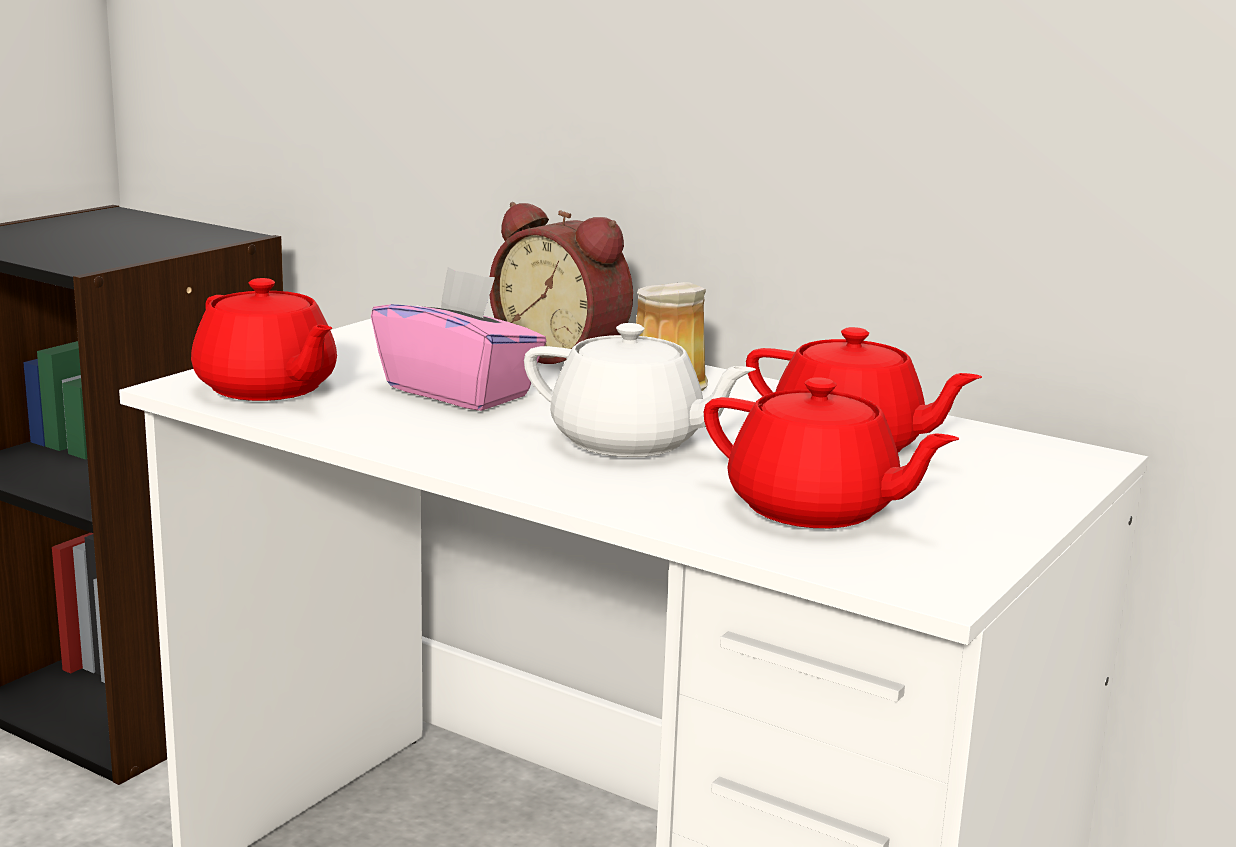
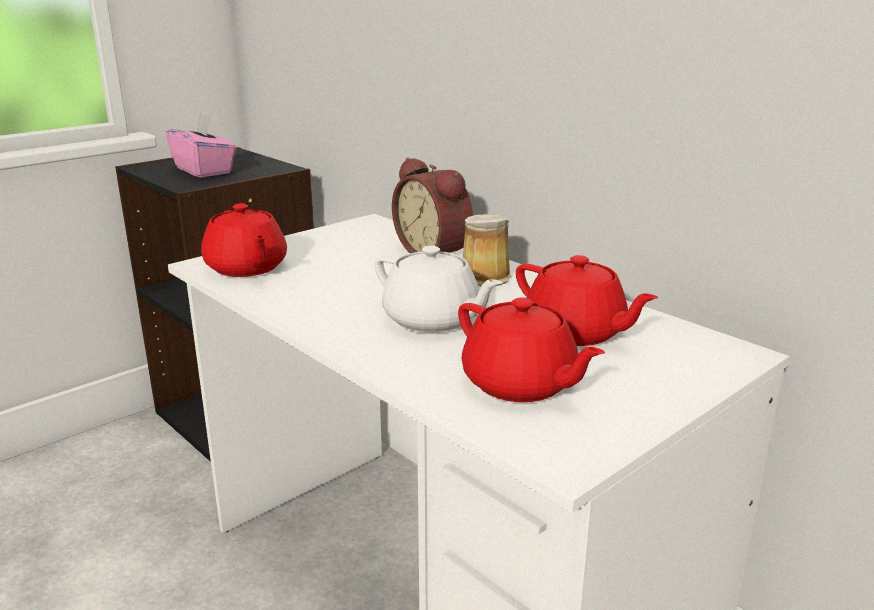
camera: 15 degrees right, 5 degrees up
(459, 392) = (354, 276): pink tissue box -> pink tissue box (204, 170)

